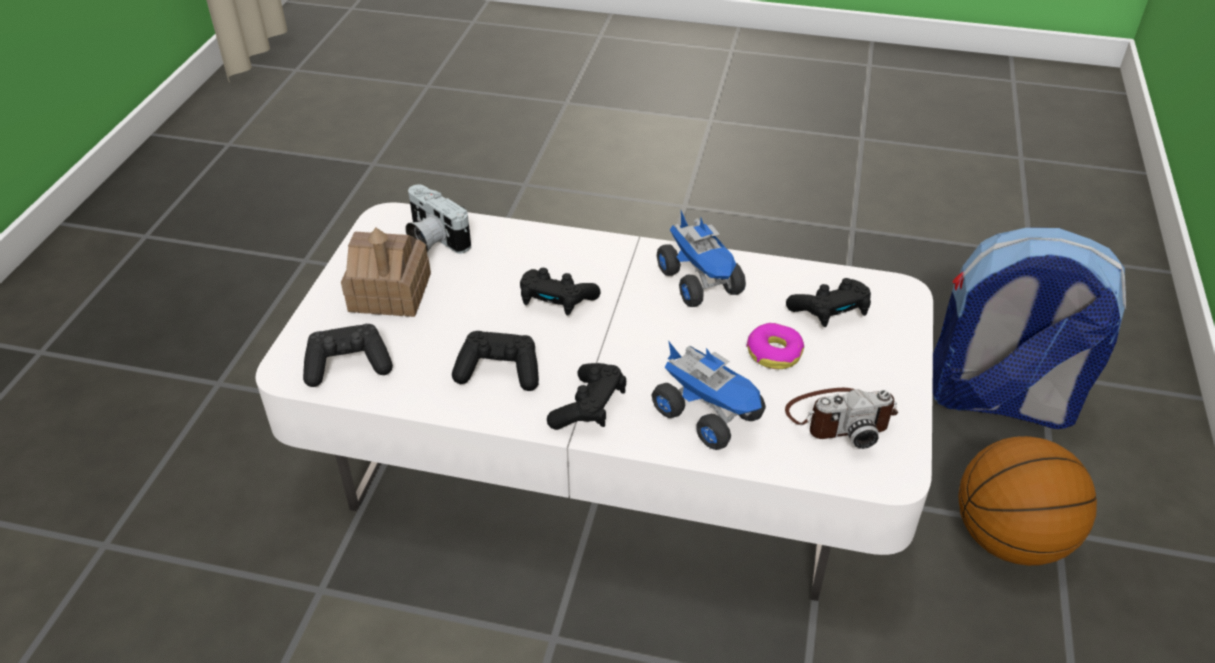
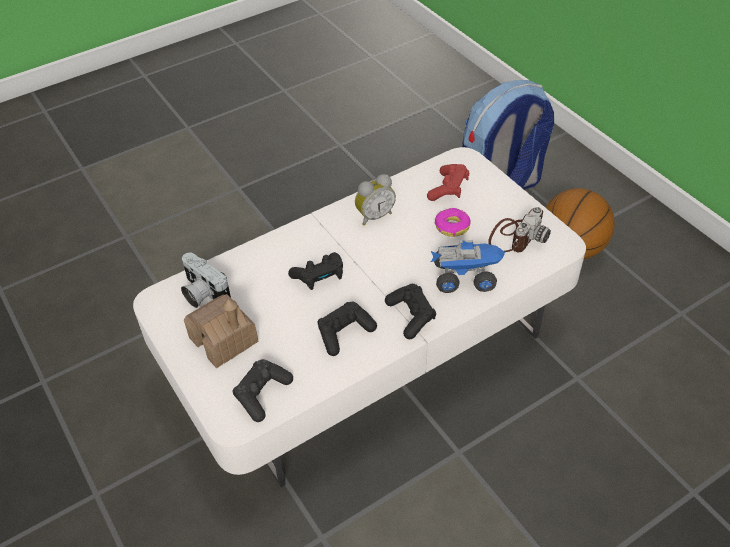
camera: 45 degrees left, 5 degrees up
(433, 239) = (202, 293): camera -> camera turned 45 degrees clockwise
(701, 282) = (374, 216): toy truck -> alarm clock
(830, 312) = (448, 189): black game controller -> red game controller

